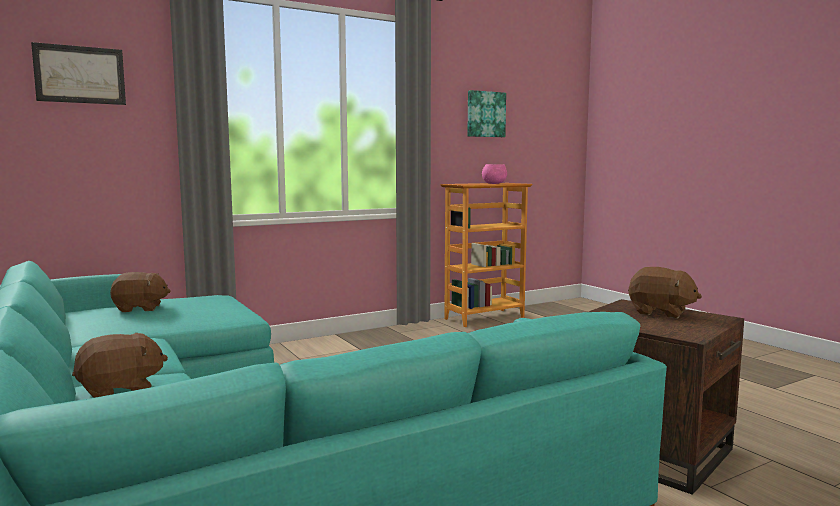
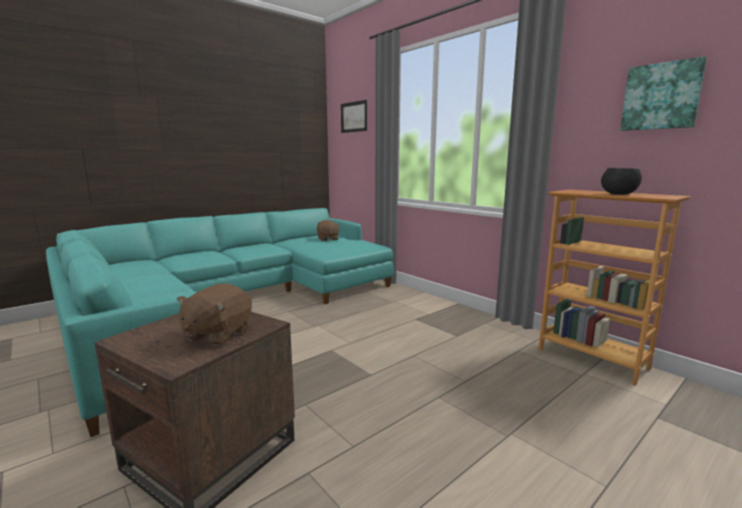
camera: 80 degrees right, 5 degrees up
(121, 390) = (199, 254): brown plush toy -> none
(494, 183) = (618, 194): pink bowl -> black bowl

